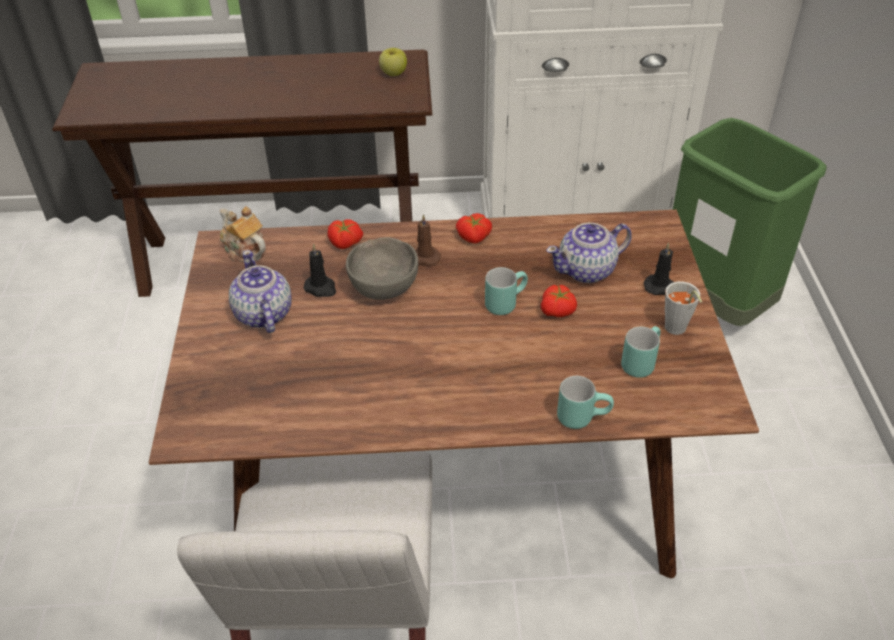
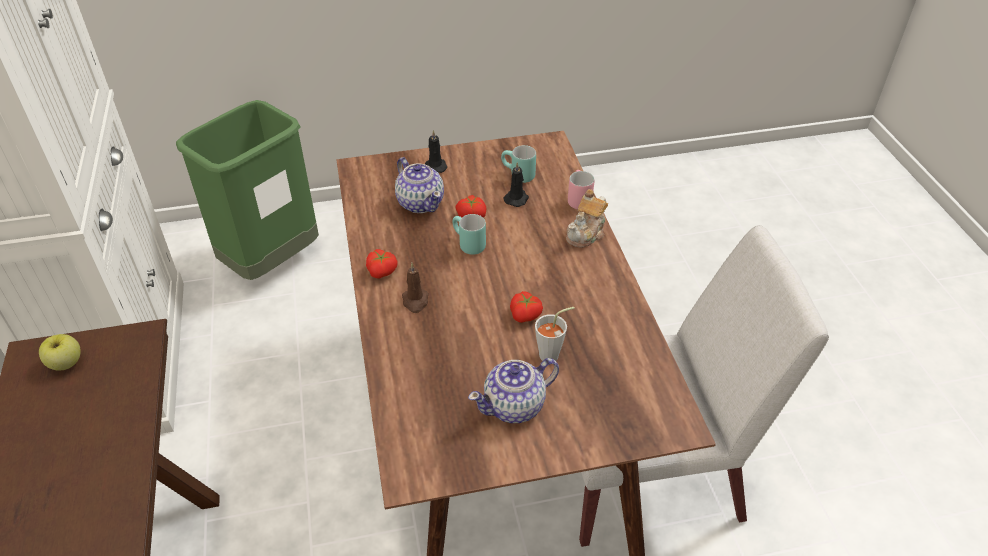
camera: 100 degrees left, 0 degrees up
(244, 250) = (417, 448): teapot -> teapot (586, 233)
(321, 288) = (469, 368): black candle -> black candle (516, 198)
(345, 243) = (398, 363): tomato -> tomato (526, 315)
(385, 288) = (462, 321): grey bowl -> none
(582, 416) = (577, 199): turquoise mug -> pink mug
(677, 331) = (482, 159): grey cup -> grey cup (553, 354)

